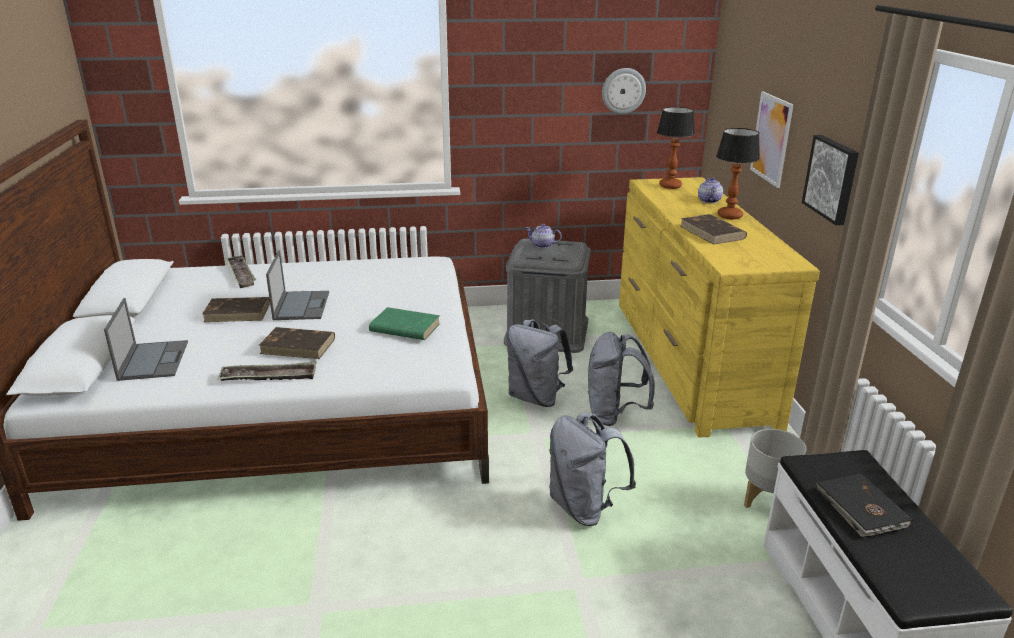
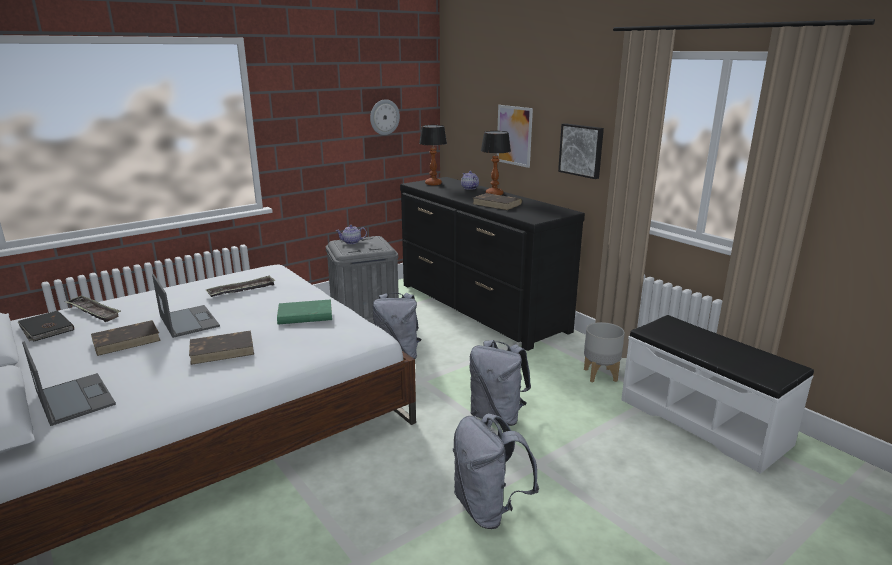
camera: 30 degrees left, 5 degrees down
(269, 377) = (219, 379): tray -> tray (242, 290)
(614, 415) = (462, 352): grey backpack -> grey backpack (489, 509)
(690, 361) = (480, 307): yellow dresser -> black dresser
(860, 508) = (699, 344): black book -> black book (45, 328)

